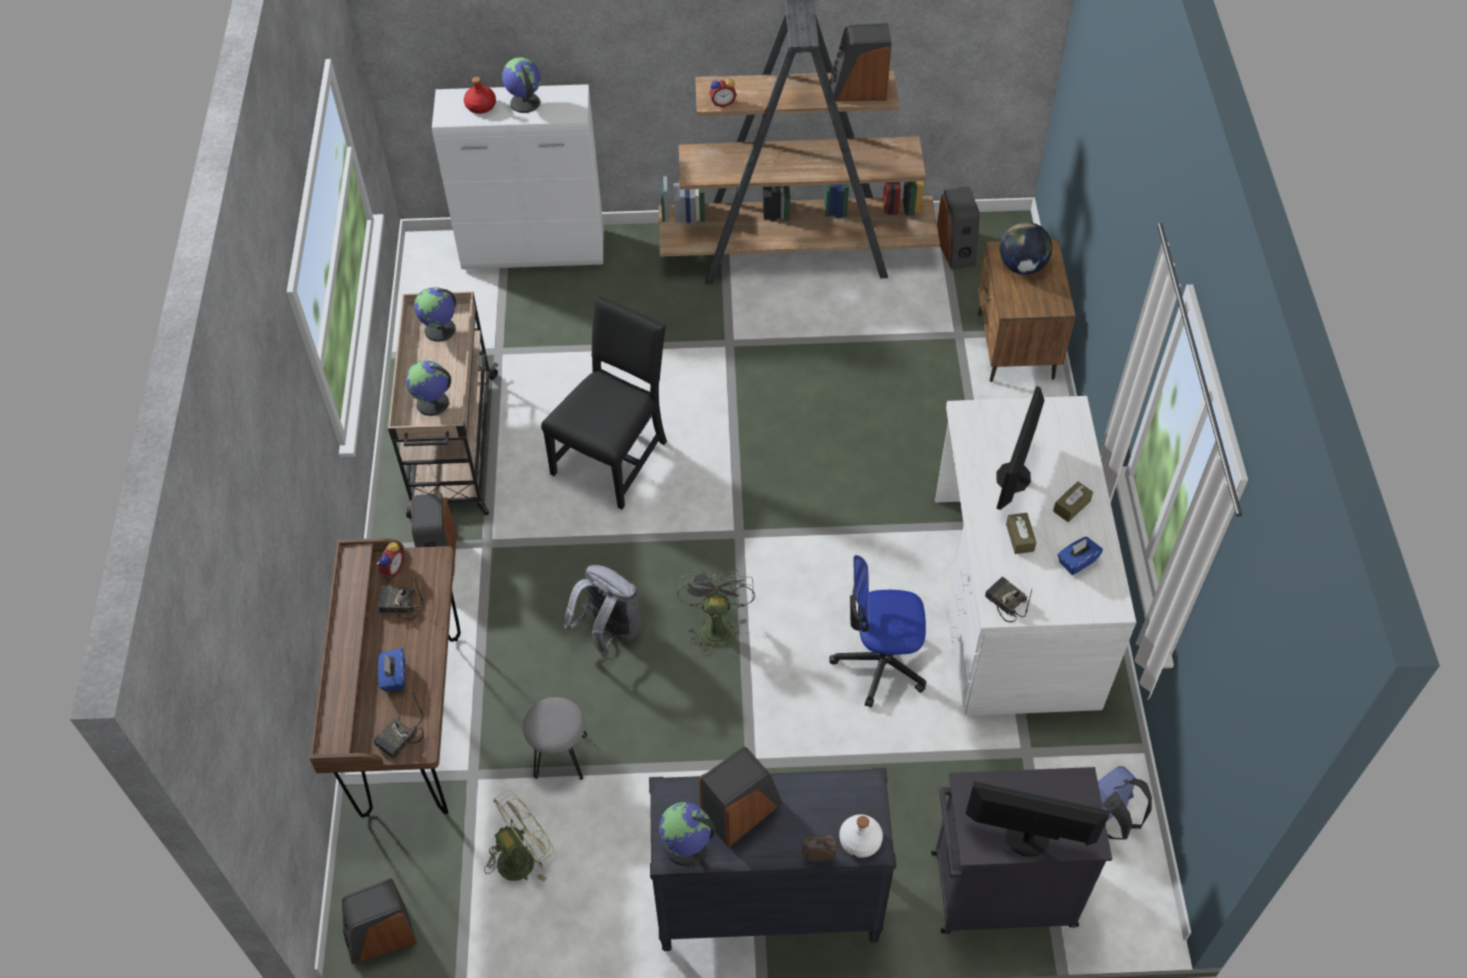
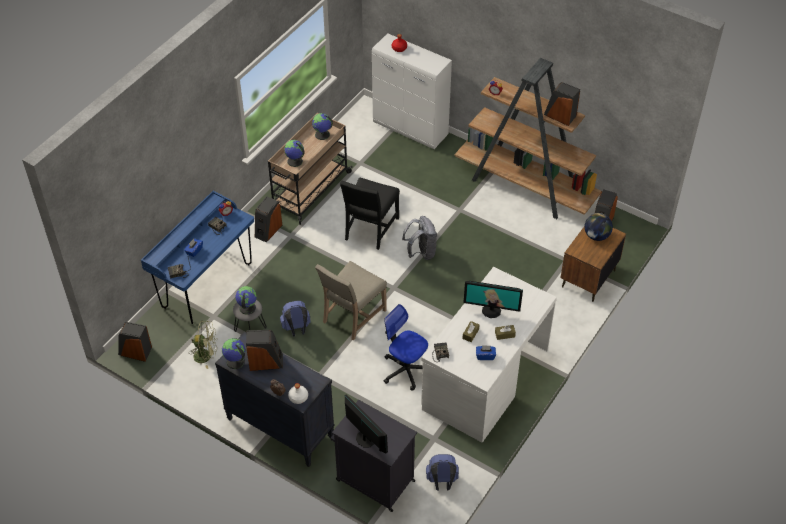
camera: 35 degrees right, 5 degrees down
(412, 724) = (207, 286): brown desk -> blue desk
(524, 103) = (418, 55): globe -> globe (247, 308)
(609, 632) = (308, 295): grey backpack -> grey backpack (421, 252)
(613, 456) = (370, 229): black chair -> black chair turned 135 degrees clockwise
(641, 705) = (296, 329): none -> blue backpack
(715, 624) = (352, 316): grey fan -> beige chair
(1014, 478) = (491, 310): monitor -> monitor turned 135 degrees counterclockwise

